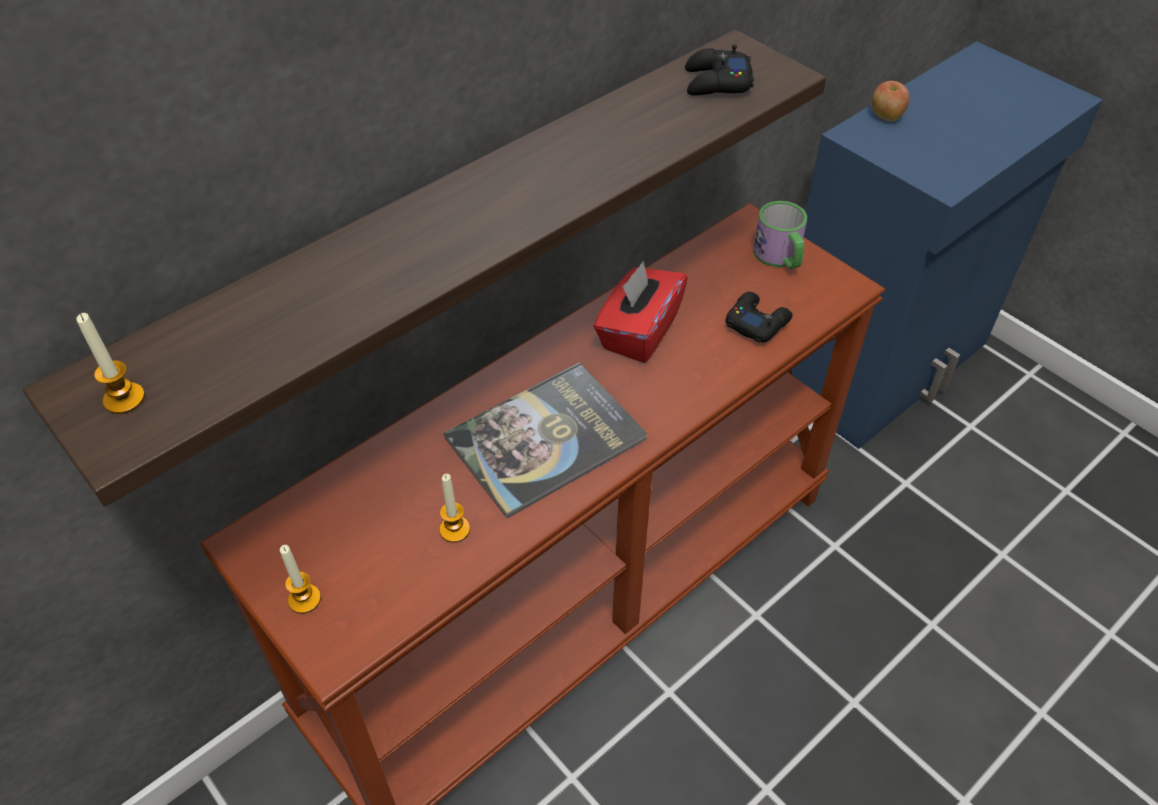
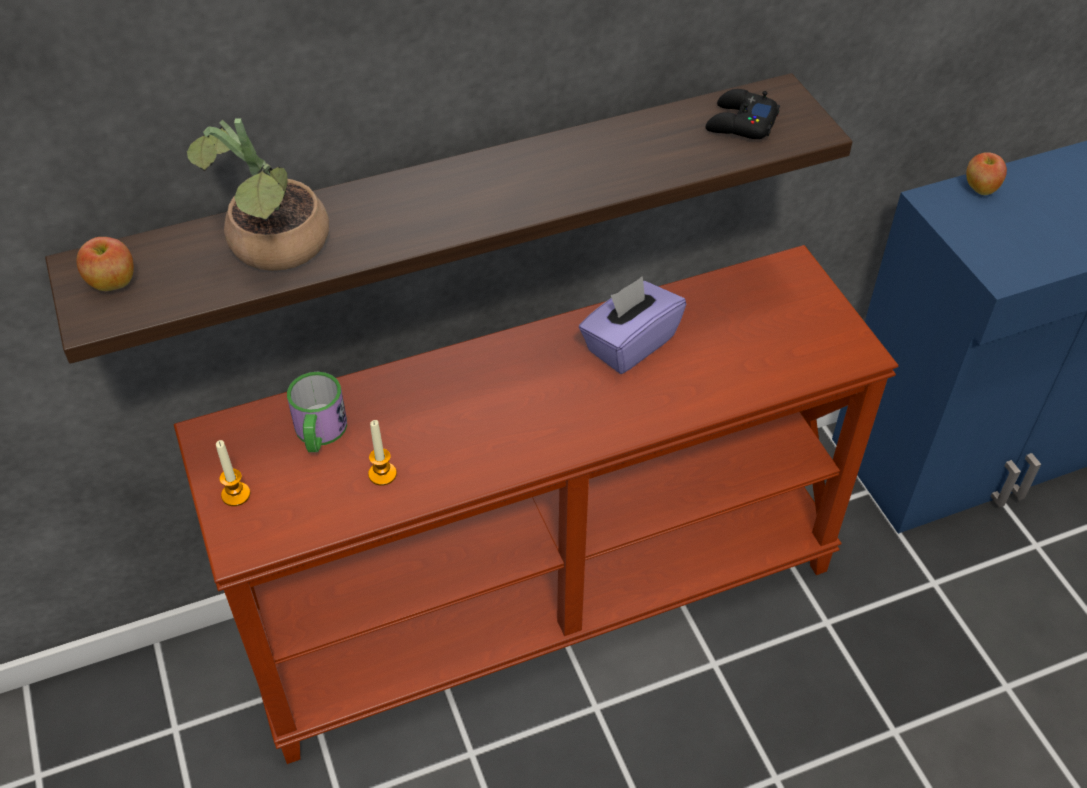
camera: 20 degrees right, 0 degrees up
(124, 399) = (112, 284): candle -> apple
(304, 314) = (275, 251): none -> potted plant
(545, 439) = (497, 418): book -> none
(638, 332) = (629, 344): red tissue box -> purple tissue box
(757, 322) = (749, 364): black game controller -> none
(780, 257) = (806, 307): mug -> mug (319, 433)

